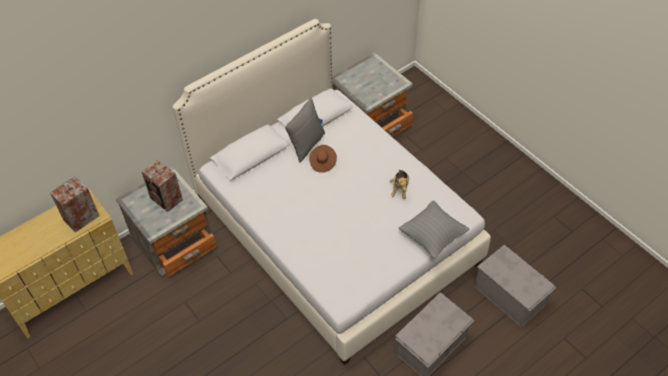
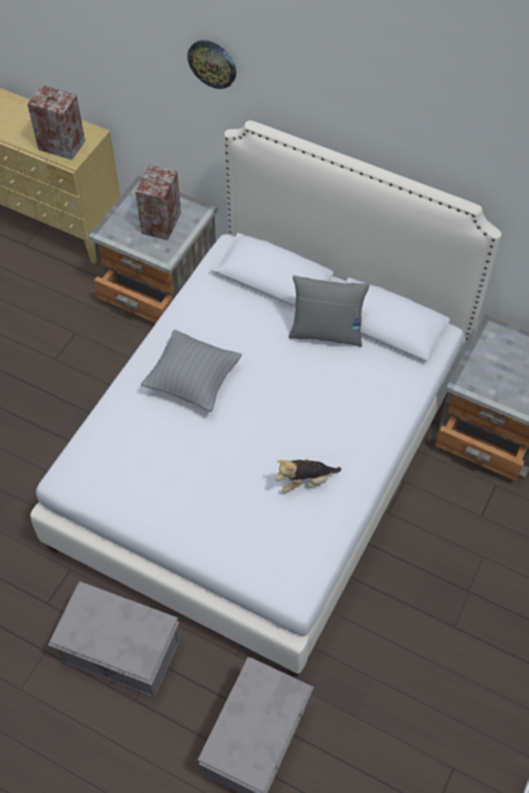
camera: 65 degrees right, 5 degrees up
(146, 76) = (212, 63): none -> wall clock
(322, 163) = (303, 365): brown hat -> none
(432, 237) = (233, 557): grey pillow -> grey pillow (193, 381)

